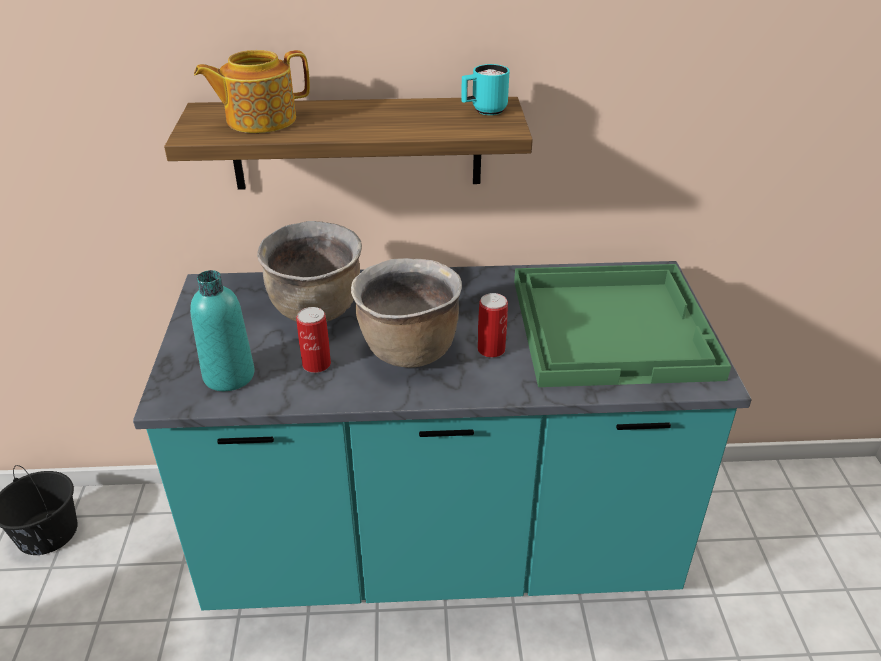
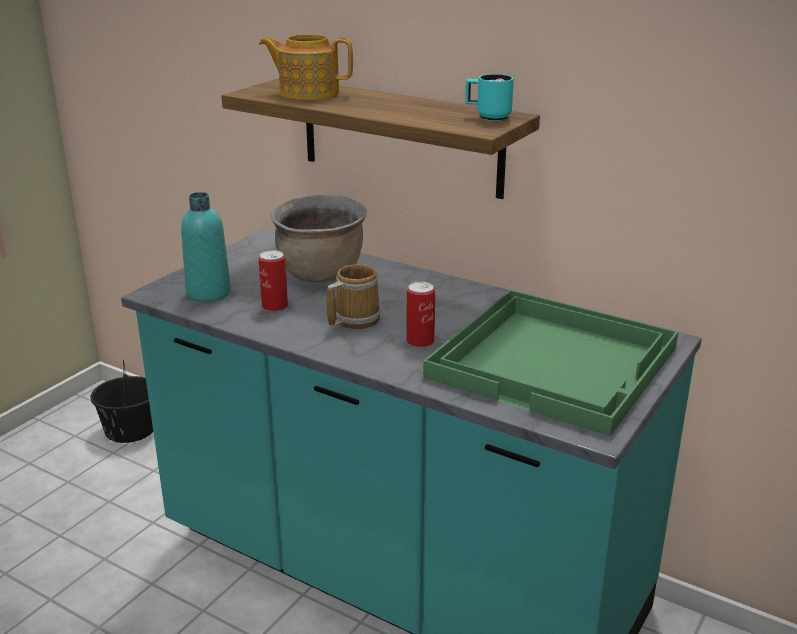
camera: 35 degrees right, 10 degrees down
(408, 350) = (353, 319): brown cooking pot -> mug

